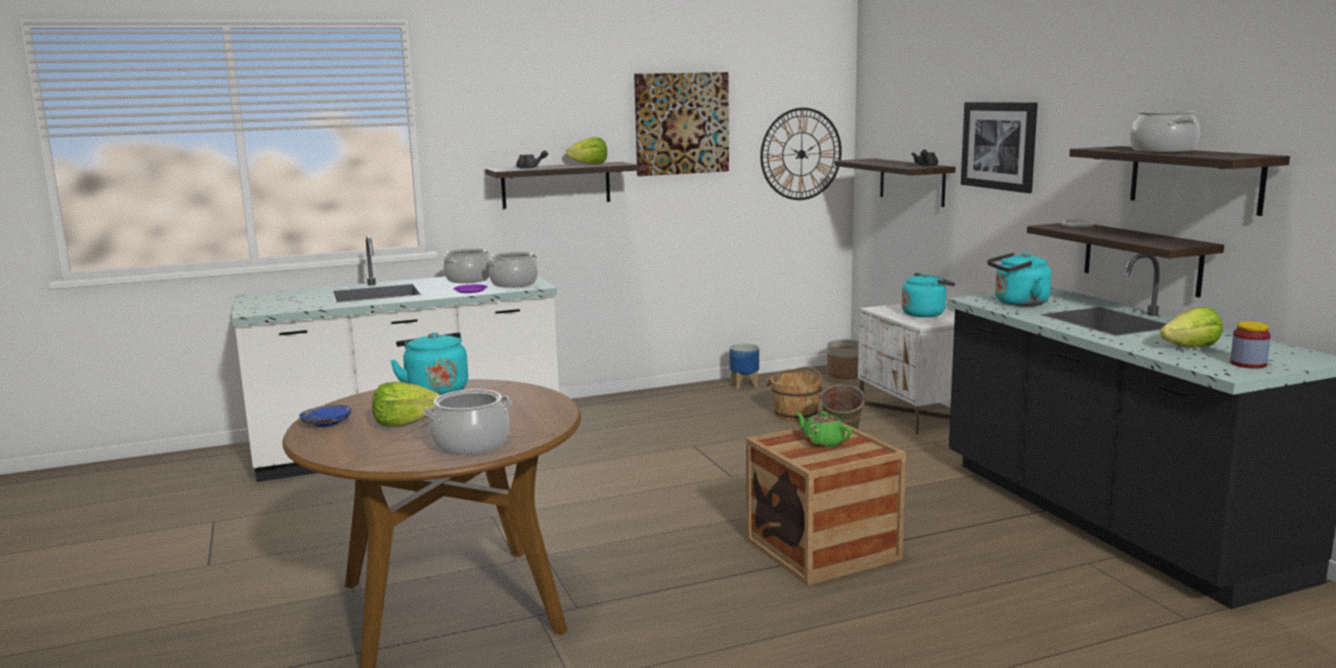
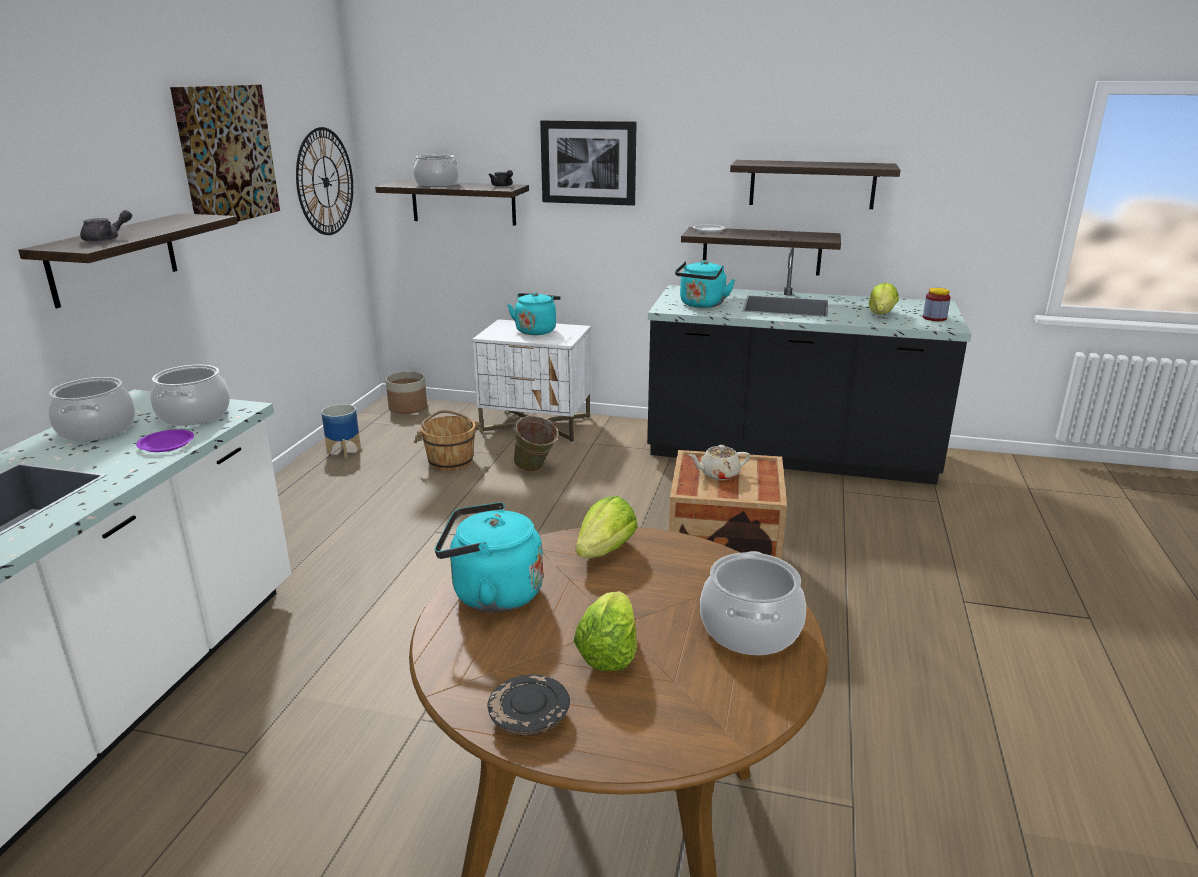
camera: 55 degrees left, 10 degrees up
(326, 423) = (529, 717): blue plate -> black plate
(589, 164) = (161, 222): lettuce -> lettuce (605, 551)
(823, 443) = (718, 474): green teapot -> beige teapot
(1163, 151) = (806, 163): cooking pot -> cooking pot (437, 184)

